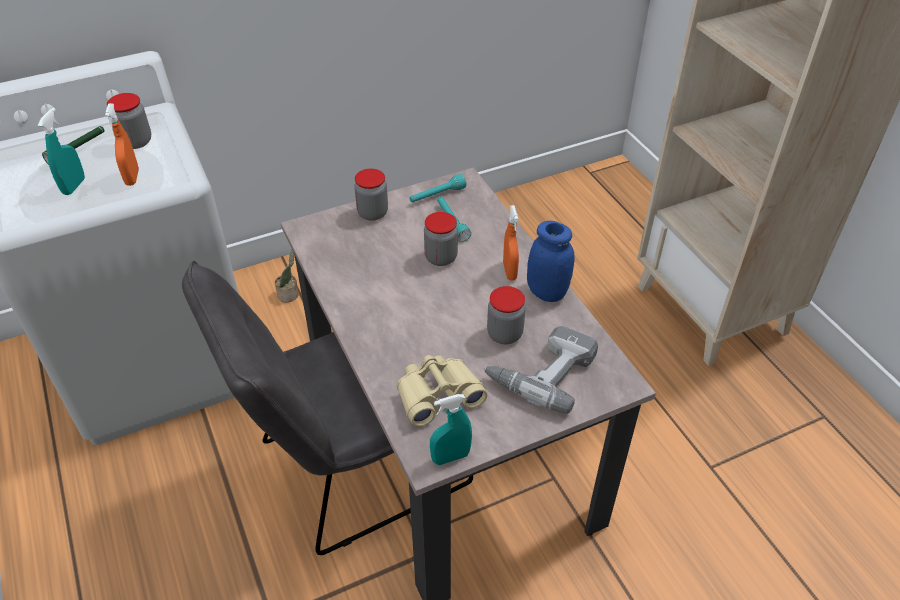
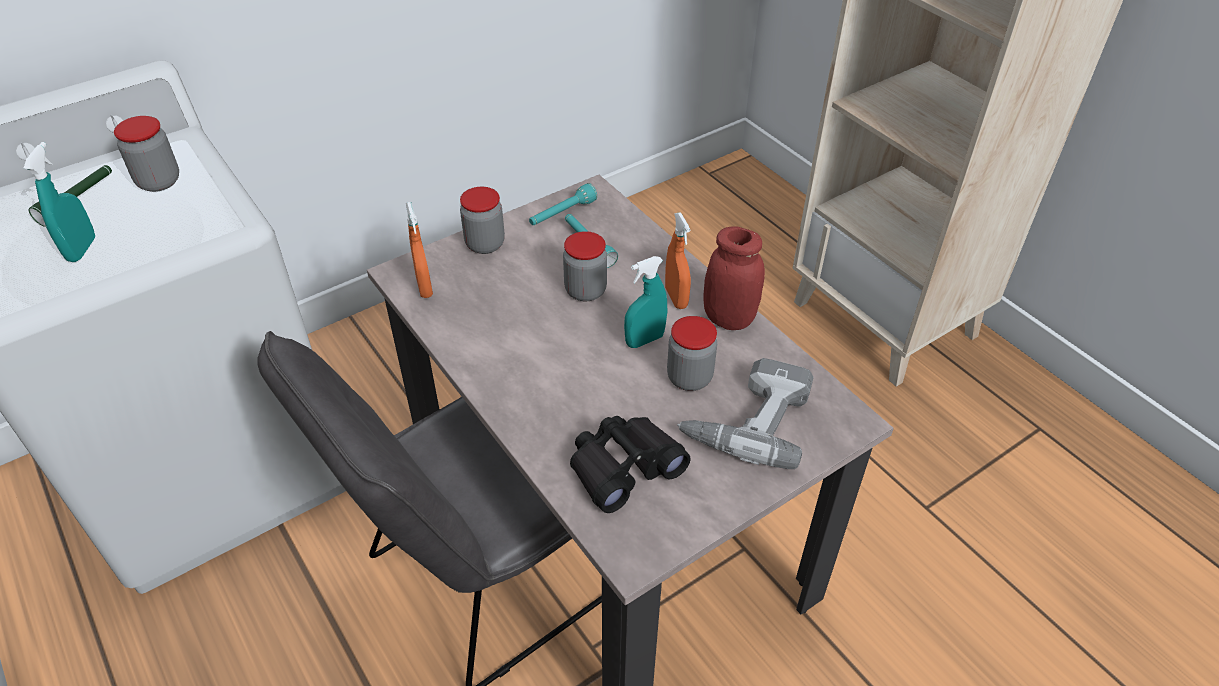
camera: 10 degrees left, 0 degrees up
(132, 177) = (163, 229): orange spray bottle -> orange spray bottle (424, 287)
(289, 294) = (369, 363): potted plant -> none
(438, 395) = (624, 467): beige binoculars -> black binoculars
(450, 457) = (660, 547): turquoise spray bottle -> turquoise spray bottle (644, 340)
(547, 292) = (729, 318): blue jar -> red jar

